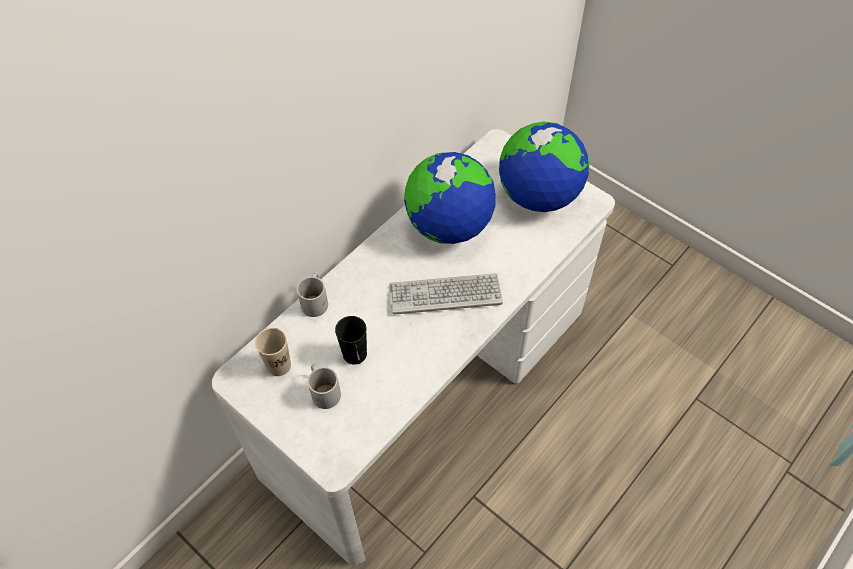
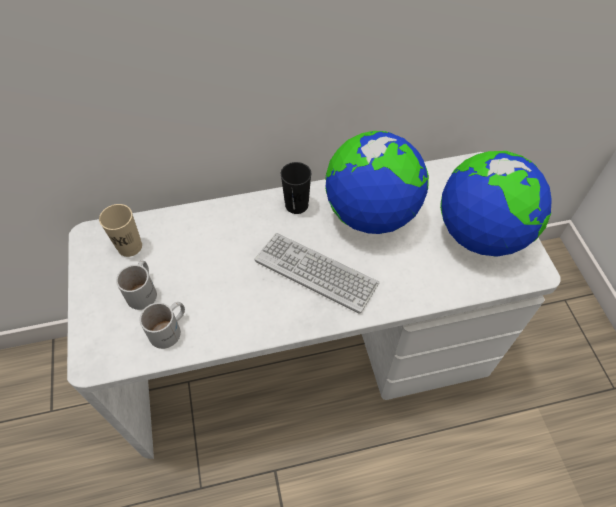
camera: 35 degrees right, 0 degrees up
(316, 300) = (205, 212): white mug -> white mug (170, 330)
(355, 354) = (195, 275): black cup -> black cup (296, 205)

